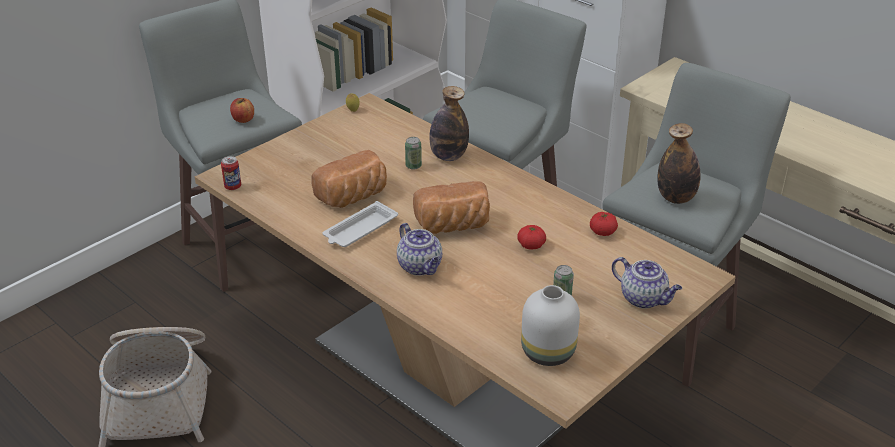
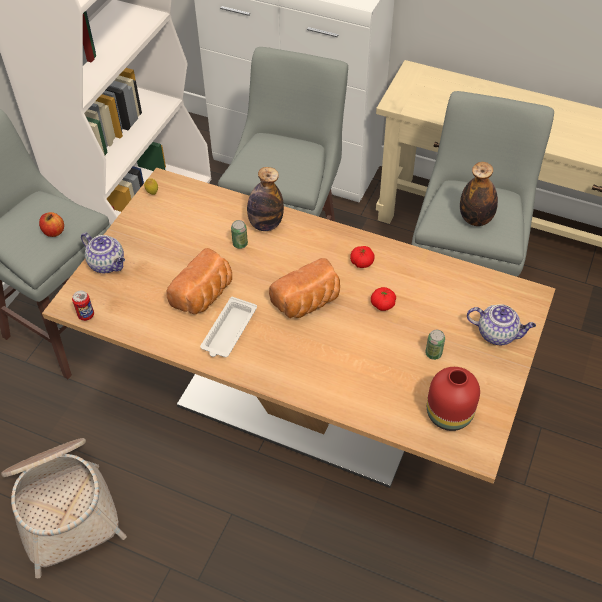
camera: 20 degrees left, 15 degrees up
(420, 267) = (302, 356): teapot -> teapot (108, 264)
(546, 352) = (447, 414): white vase -> red vase
(602, 232) = (433, 272): tomato -> tomato (361, 262)

